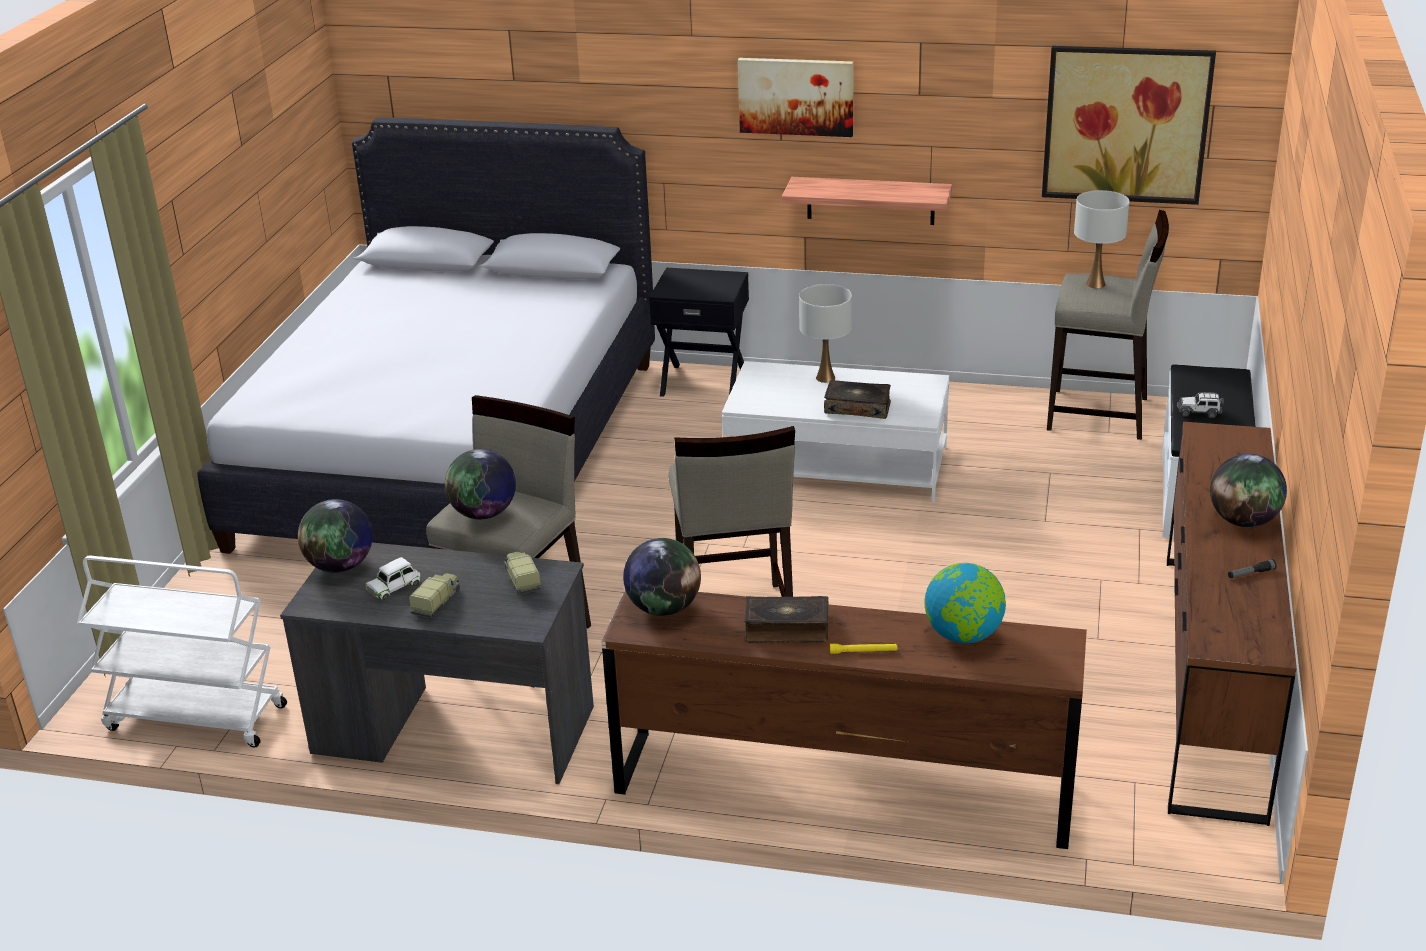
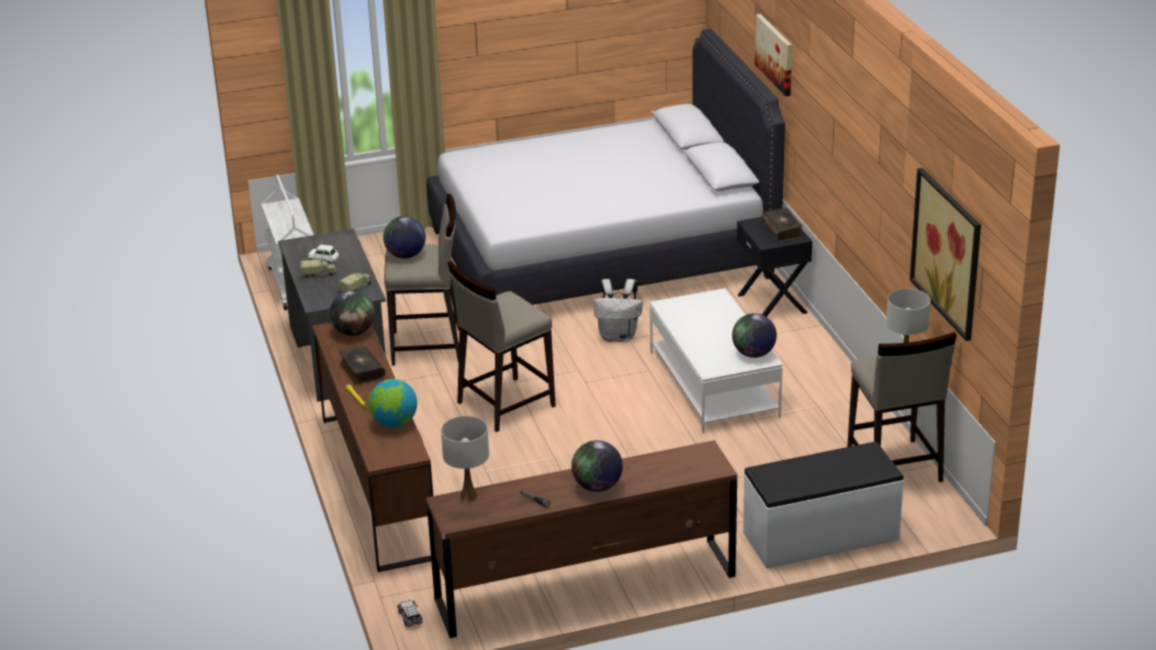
camera: 60 degrees right, 0 degrees up
(340, 566) = (330, 238): globe -> globe (753, 354)
(662, 494) = (618, 336): none -> white backpack
(796, 96) = (836, 128): picture -> picture (775, 54)
(825, 378) = (730, 322): white table lamp -> white table lamp (468, 496)
(857, 407) = (702, 344): book -> book (782, 230)
(870, 200) = (857, 227): shelf -> none
(1199, 412) = (808, 466): toy car -> toy car (410, 618)

